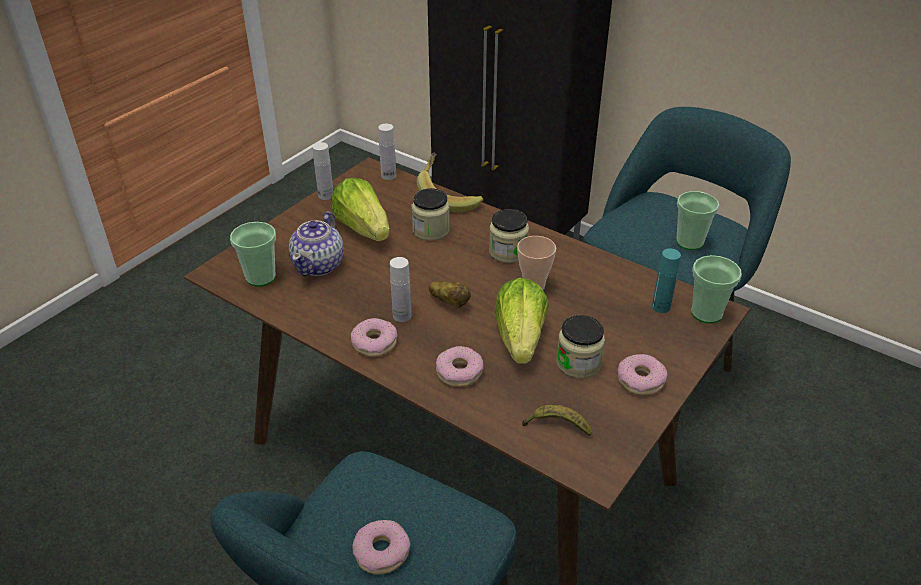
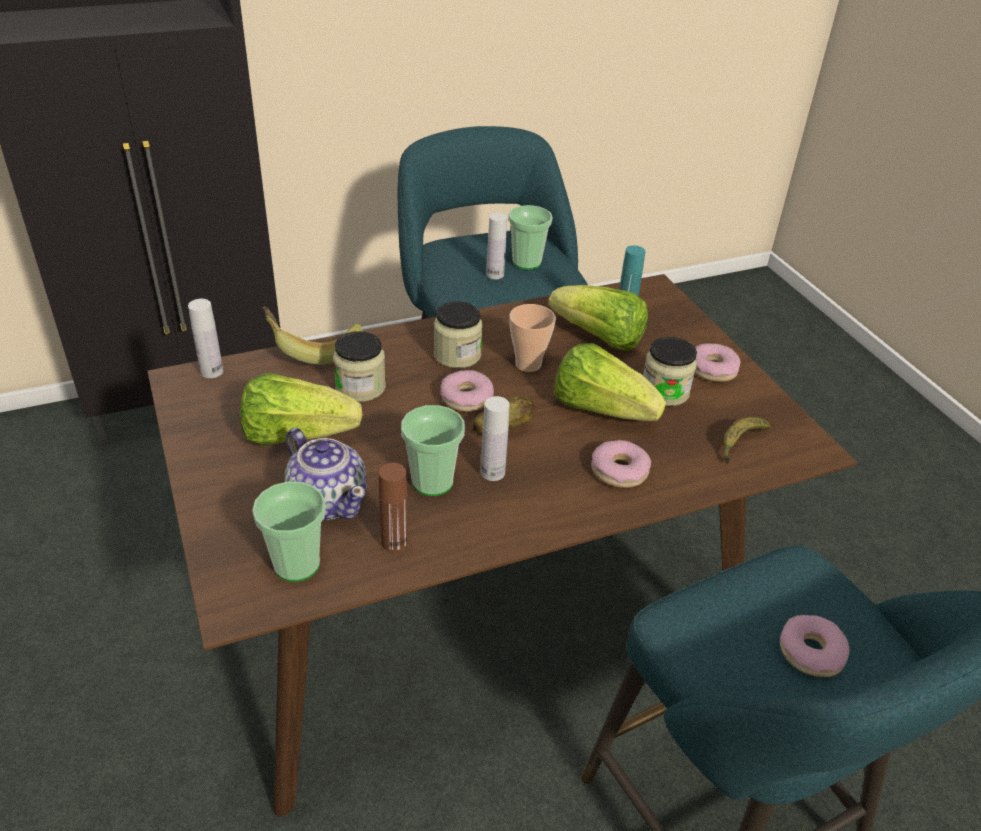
camera: 60 degrees left, 0 degrees up
(305, 303) = (394, 542): none -> brown bottle
(326, 195) = (185, 437): white bottle -> white bottle (495, 274)
(374, 343) = (522, 513): donut -> donut (467, 398)
(608, 306) = (599, 338): none -> lettuce
(706, 313) = (653, 295): cup -> cup (432, 482)

